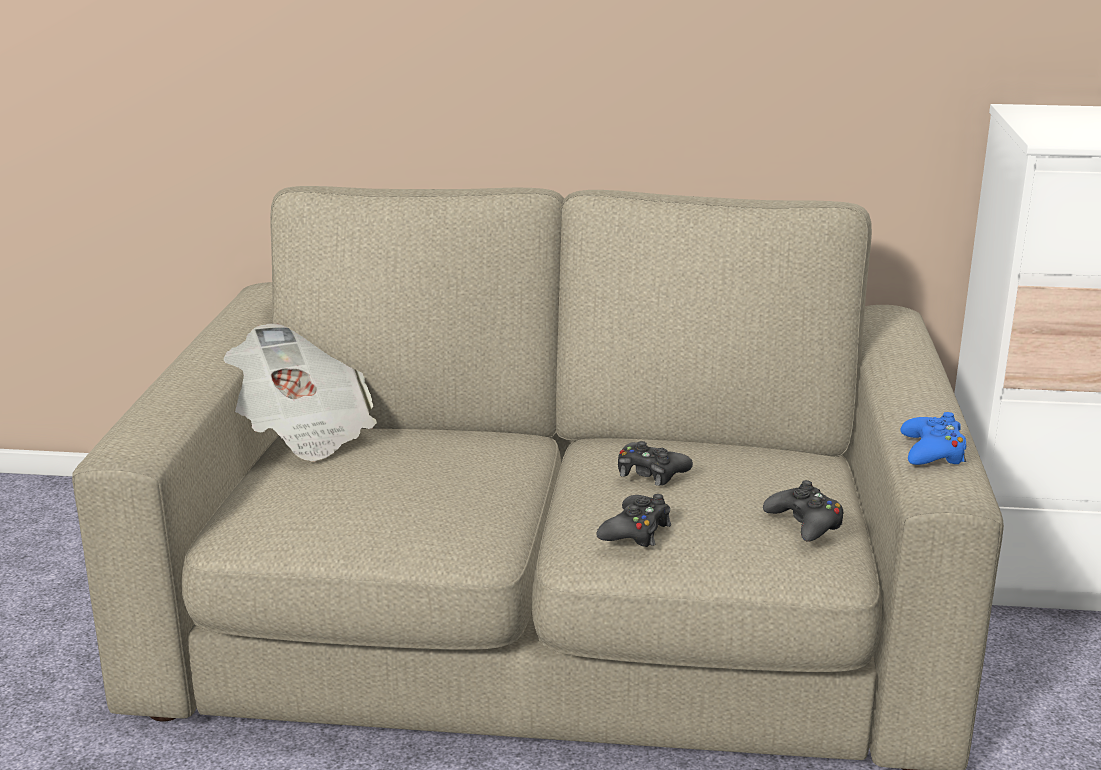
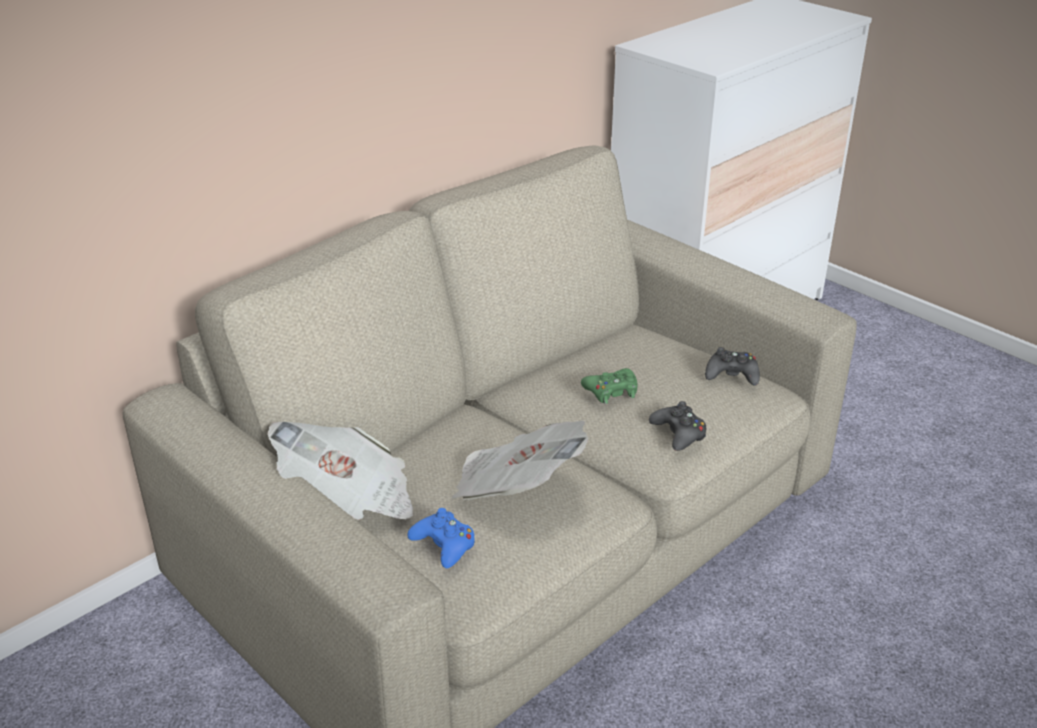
camera: 50 degrees left, 10 degrees up
(415, 487) = (517, 488): none -> newspaper
(650, 472) = (611, 391): black game controller -> green game controller
(932, 452) = (779, 296): blue game controller -> blue game controller (444, 545)

